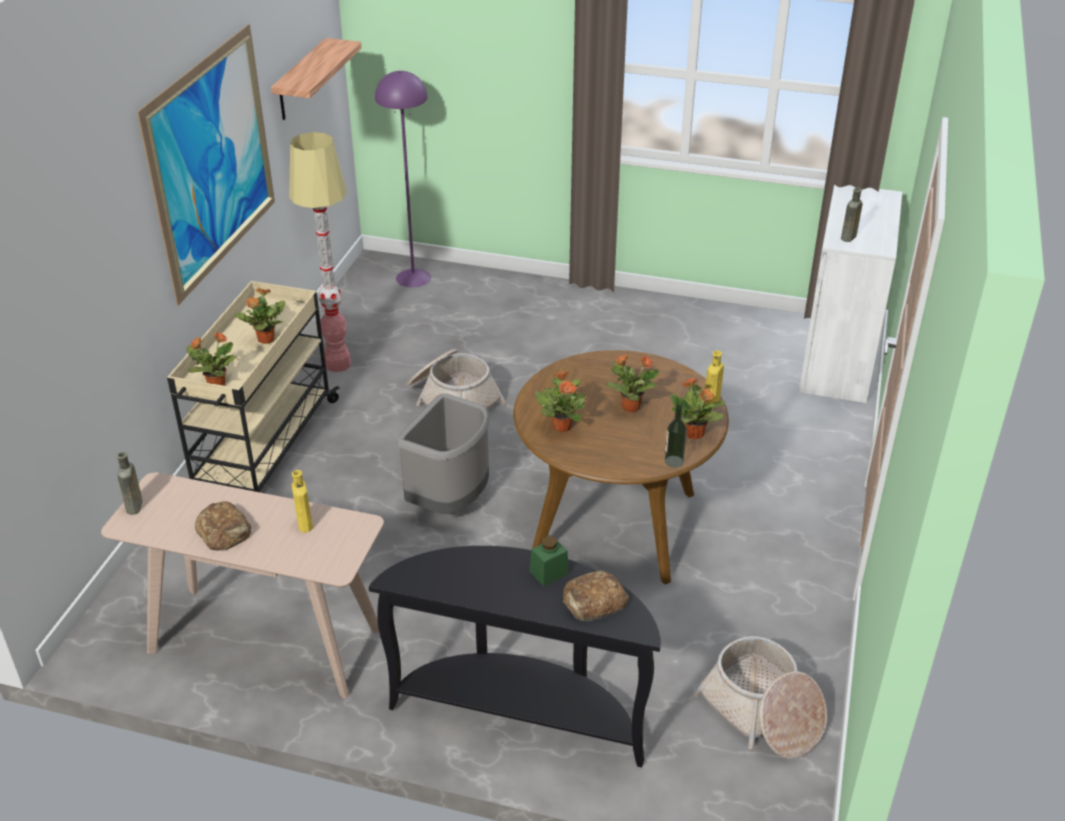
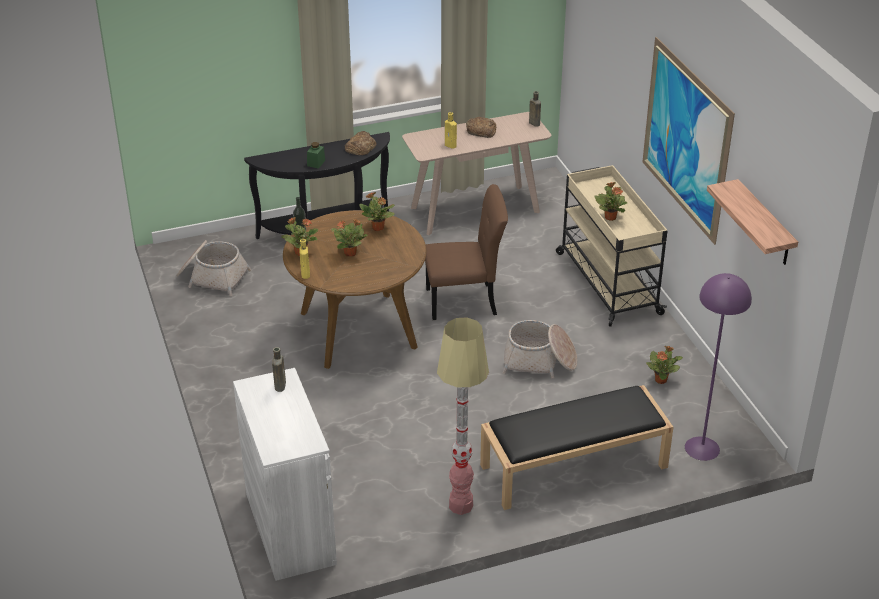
camera: 145 degrees right, 0 degrees up
(216, 385) = (594, 186): potted plant -> potted plant (661, 380)
(337, 364) = (646, 350): floor lamp -> floor lamp (461, 505)
(450, 500) = (465, 302): grey trash can -> brown chair
(537, 307) = (573, 467): none -> black bench
(593, 601) = (286, 161): bread -> bread (360, 147)

